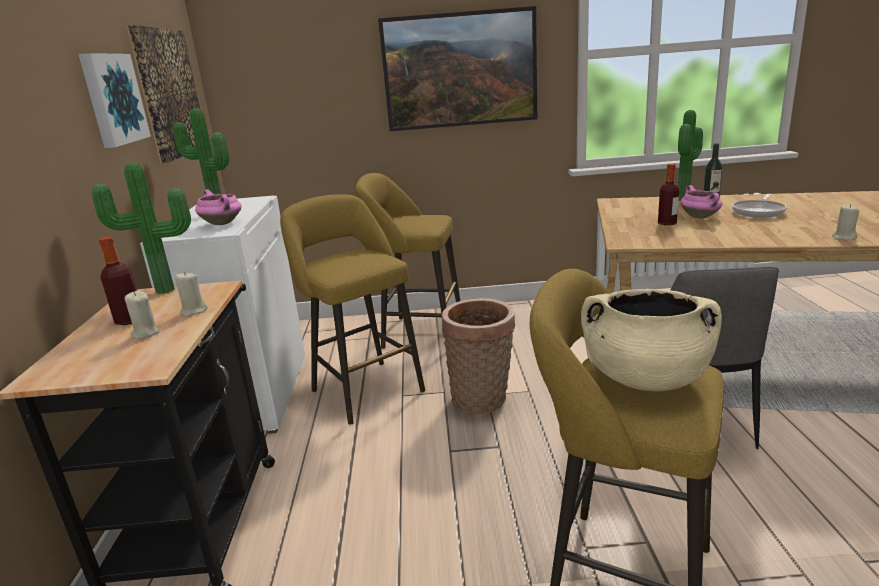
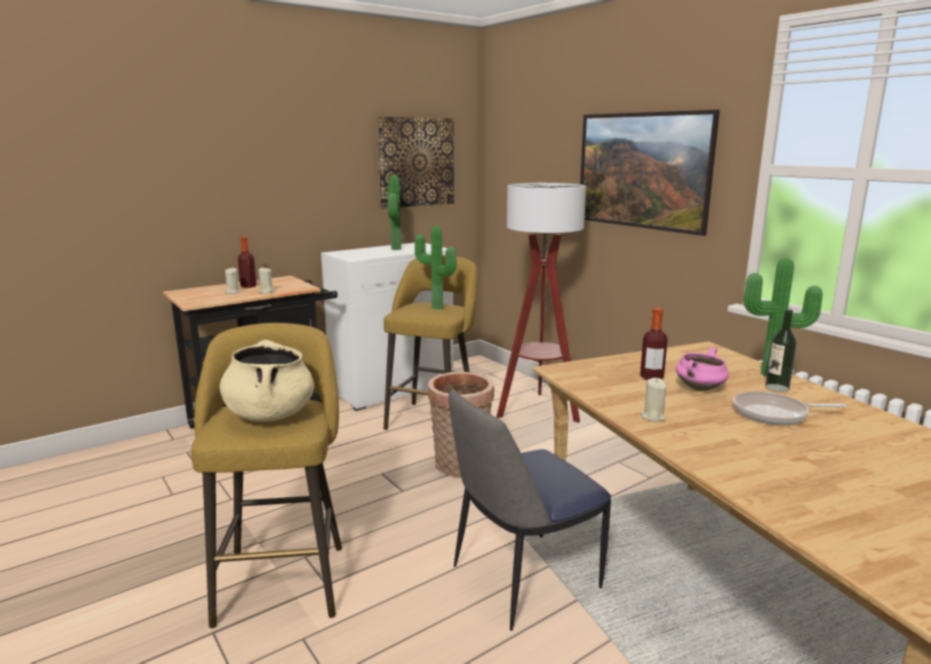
camera: 55 degrees right, 5 degrees down
(112, 99) = (337, 163): picture -> none
(165, 291) = (292, 281): potted plant -> potted plant (436, 308)
(223, 223) = (370, 255): pink cooking pot -> none
(418, 333) = (538, 410): yellow stool -> floor lamp
(843, 237) = (718, 464): beige candle -> beige candle (652, 417)

